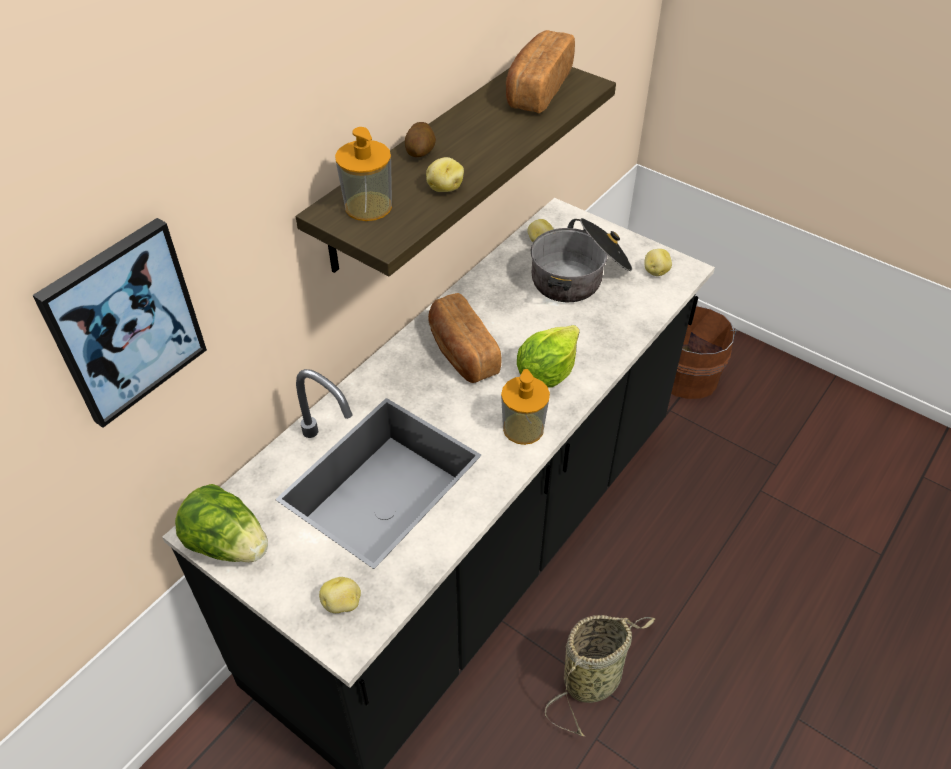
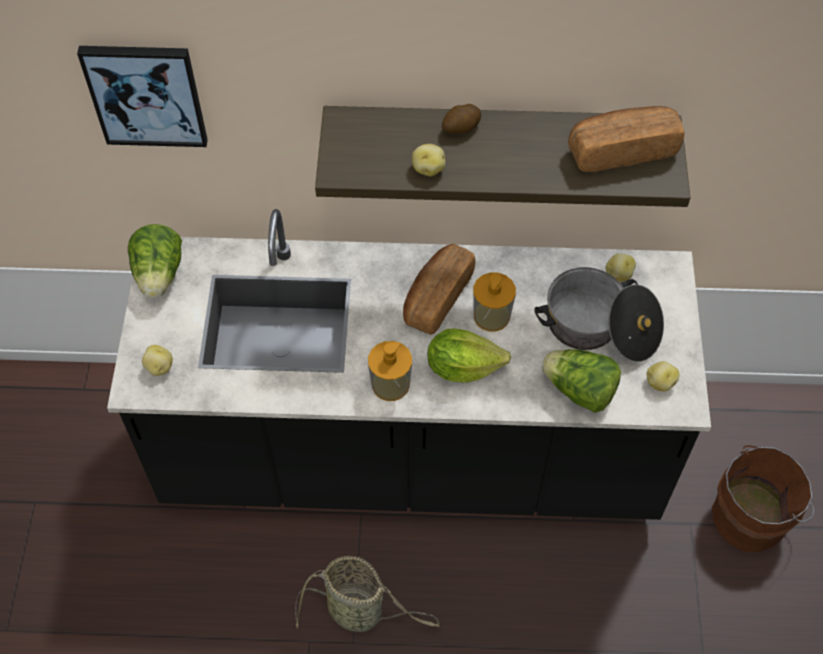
camera: 55 degrees right, 10 degrees up
(368, 206) = (367, 138): soap dispenser -> soap dispenser (491, 316)
(627, 317) = (579, 390): none -> lettuce

